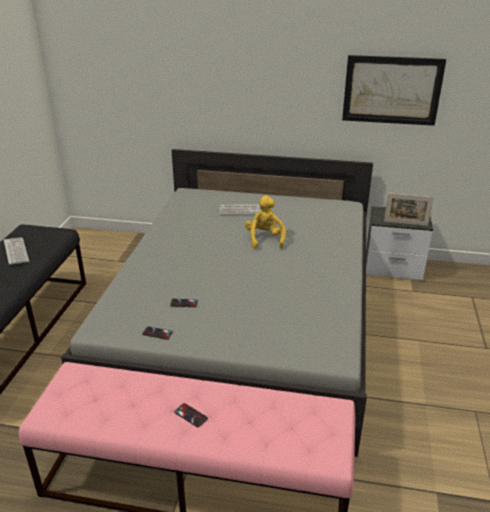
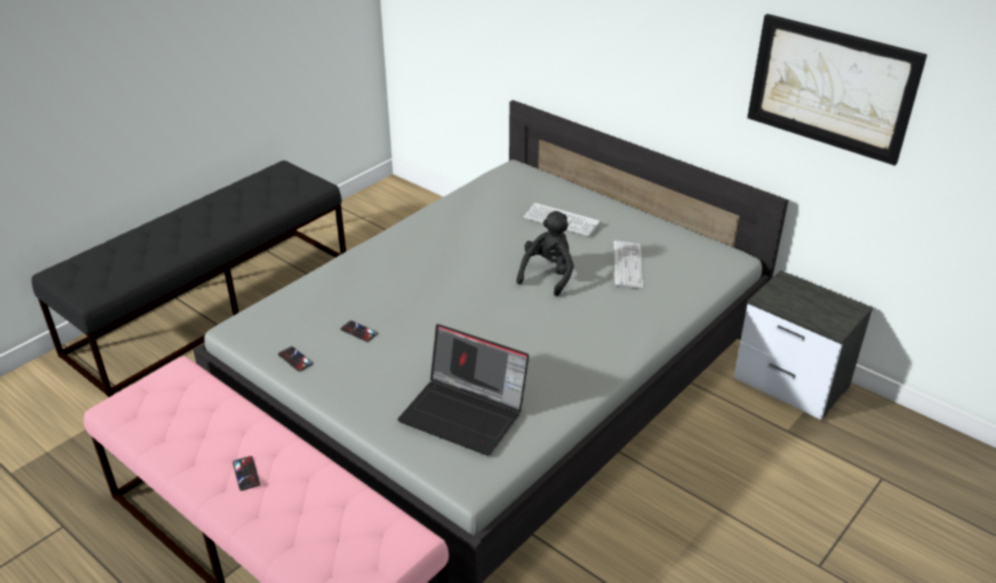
camera: 30 degrees right, 5 degrees up
(16, 251) = (247, 197): keyboard -> keyboard (628, 265)
(265, 239) = (548, 275): yellow plush toy -> black plush toy
(298, 324) = (465, 413): none -> laptop
(405, 223) = (805, 317): picture frame -> none

